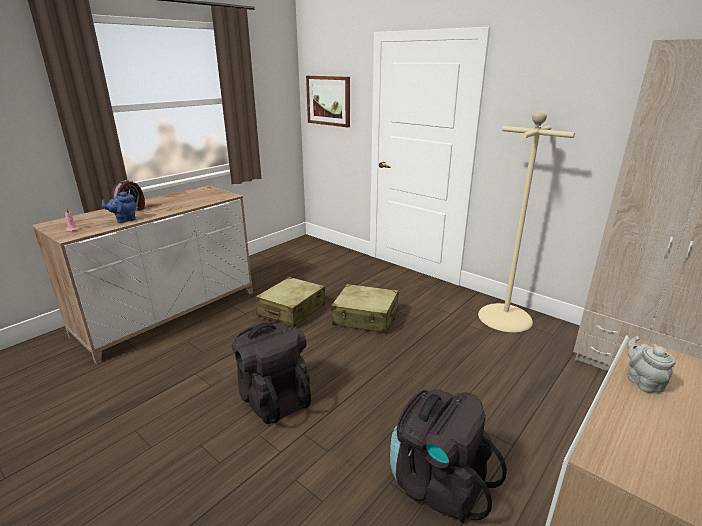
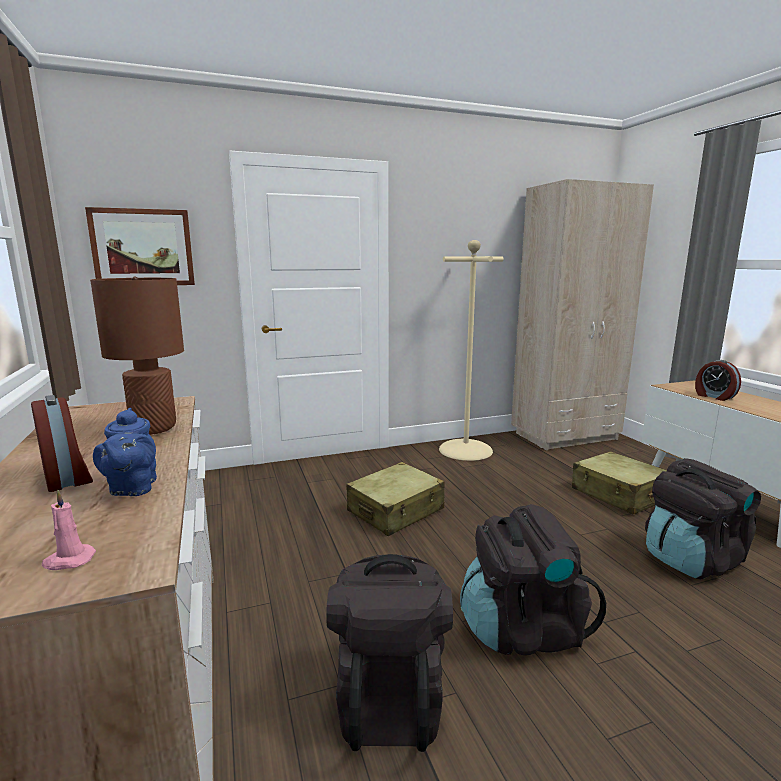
camera: 60 degrees left, 10 degrees down
(186, 205) = (154, 430): none -> brown table lamp
(200, 366) = (390, 696): none -> black backpack
(291, 311) = (318, 557): beige suitcase -> beige suitcase (619, 494)
(642, 382) = (714, 396): grey teapot -> alarm clock

